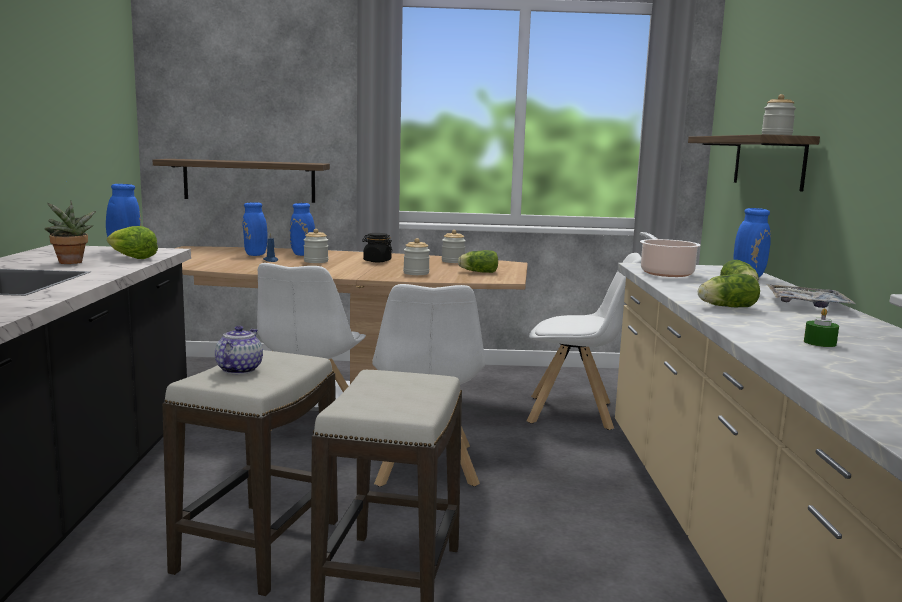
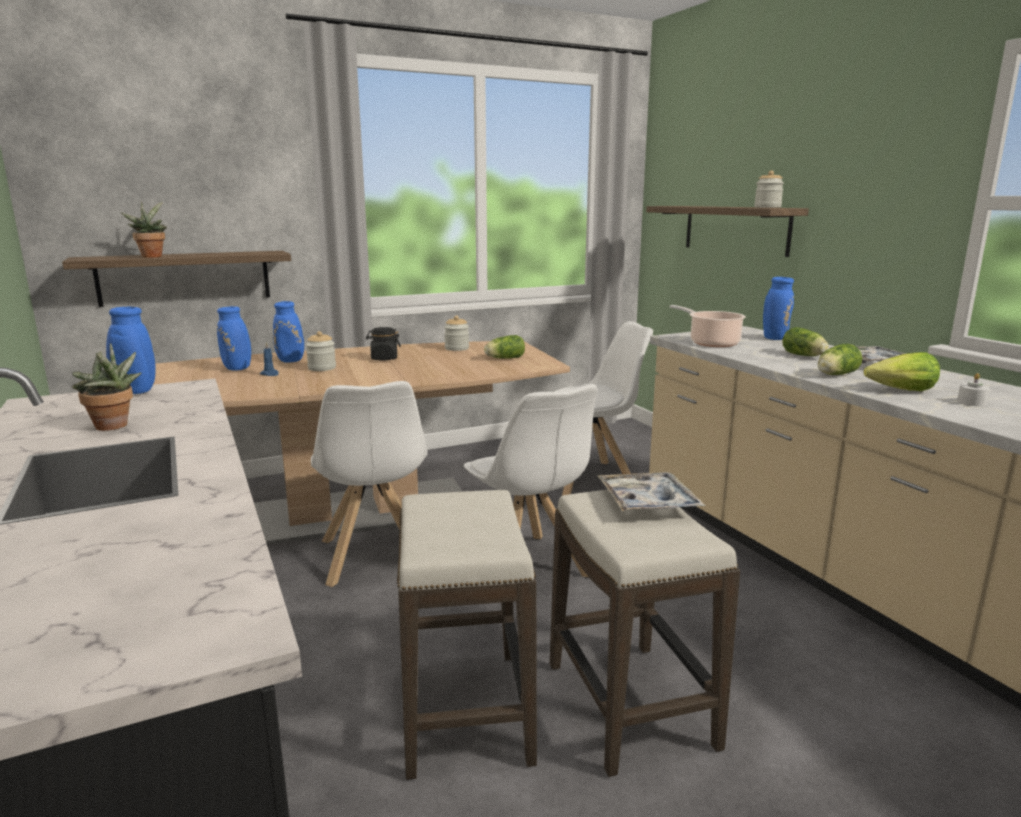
camera: 25 degrees left, 5 degrees up
(131, 258) = (177, 405): lettuce -> lettuce (902, 391)
(218, 160) = (152, 256): none -> potted plant
(239, 369) = (444, 526): teapot -> none
(416, 273) = (452, 369): jar -> none
(421, 384) = (647, 502): none -> tray
(820, 343) = (971, 402): green candle -> white candle

